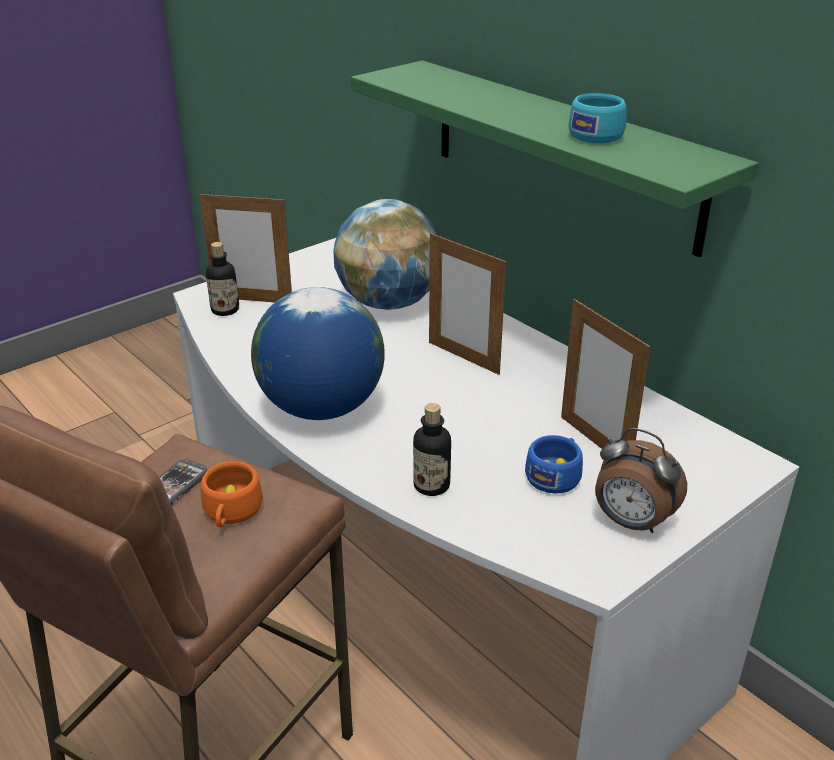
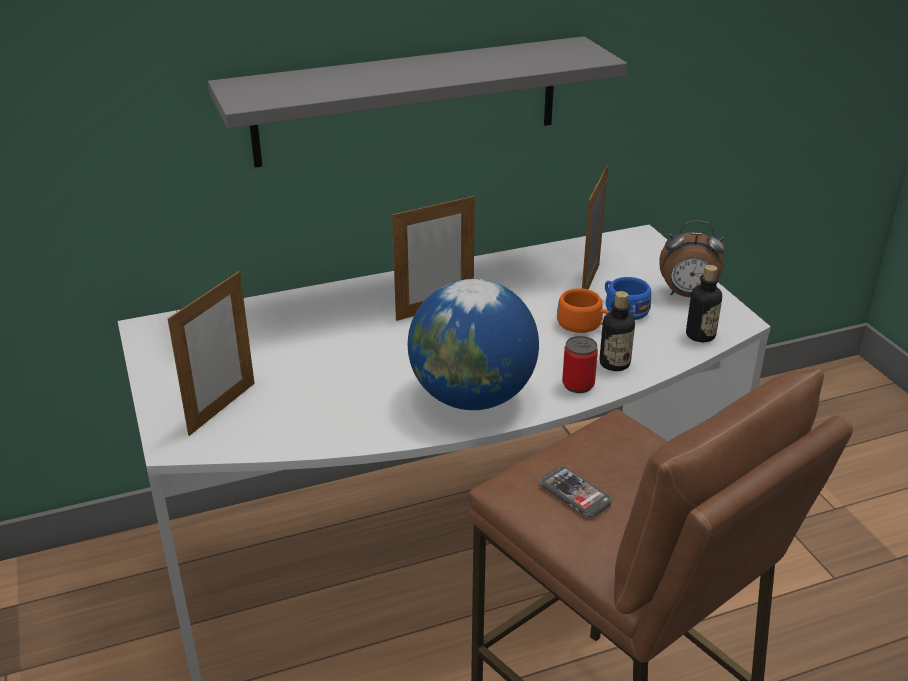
camera: 70 degrees left, 0 degrees up
(225, 310) = (229, 430): bottle -> bottle (700, 335)
(231, 512) = (627, 463): orange cup -> orange cup (584, 325)
(376, 467) = (578, 384): none -> can
(389, 303) = (304, 326): globe -> none
(561, 153) = (407, 101): green shelf -> grey shelf
(594, 442) = (590, 284): picture frame -> picture frame turned 120 degrees clockwise
(599, 134) = (495, 61): turquoise cup -> none
(631, 522) = (687, 295): alarm clock -> alarm clock turned 45 degrees clockwise

